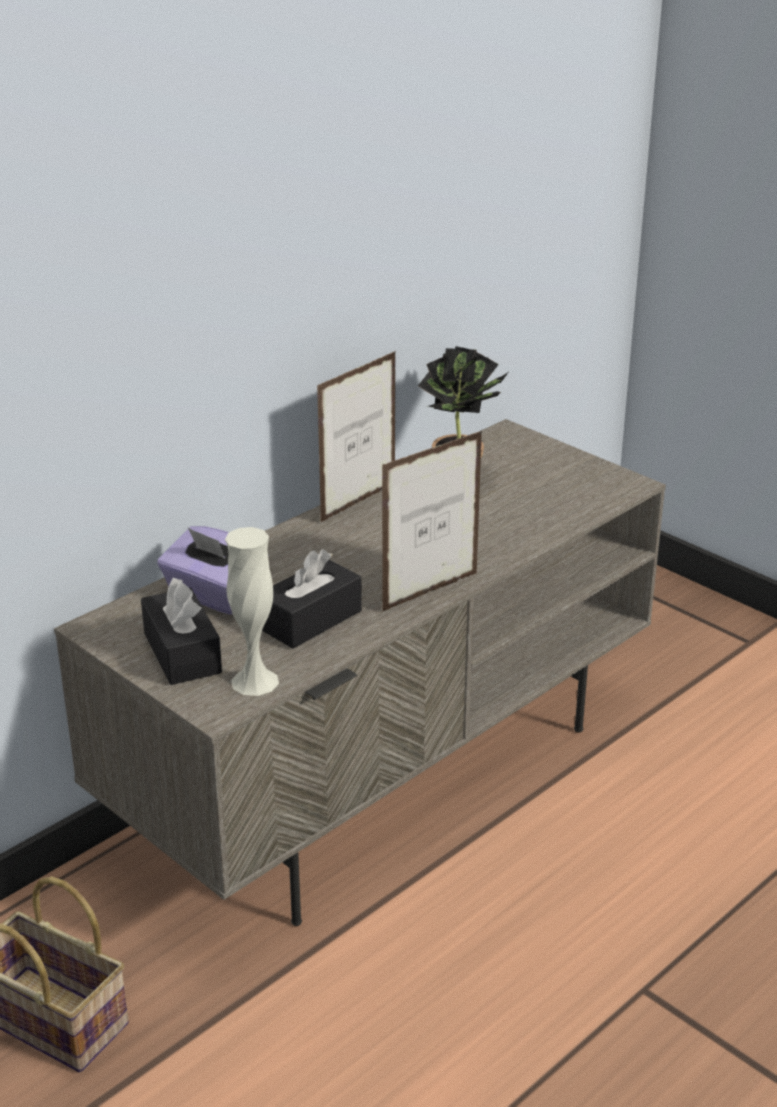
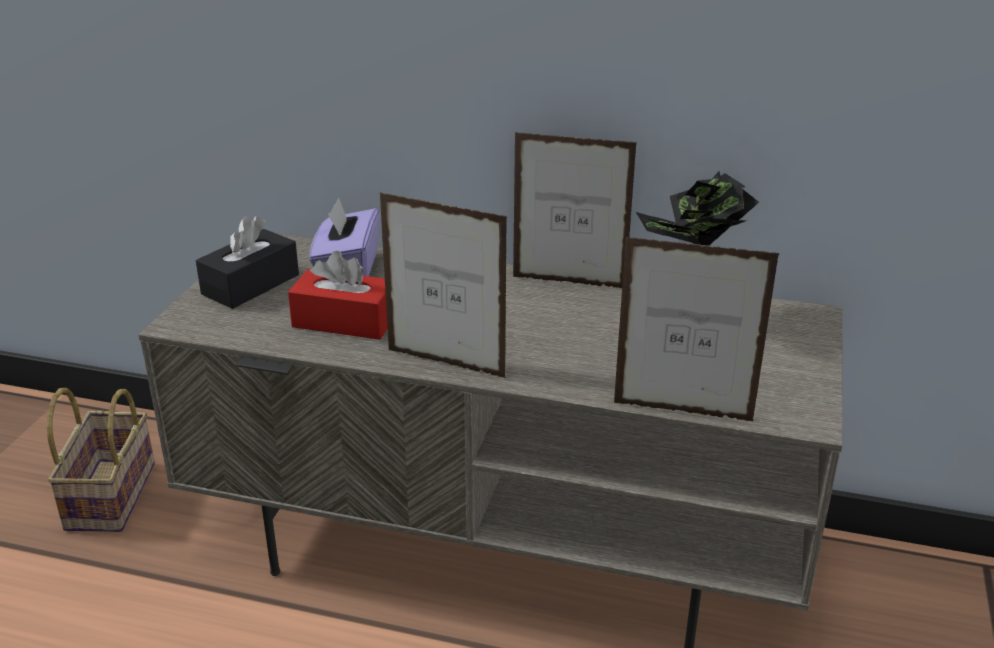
camera: 60 degrees right, 0 degrees up
(255, 681) = (229, 326): white vase -> none
(310, 620) = (344, 321): black tissue box -> red tissue box
(584, 521) = (683, 412): none -> picture frame

